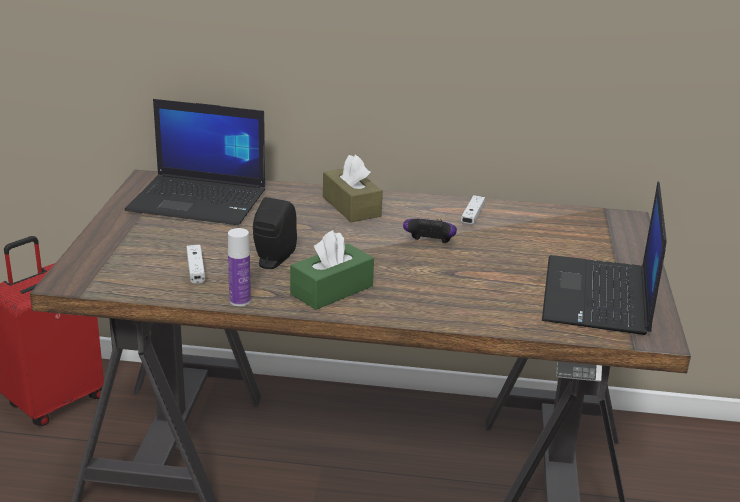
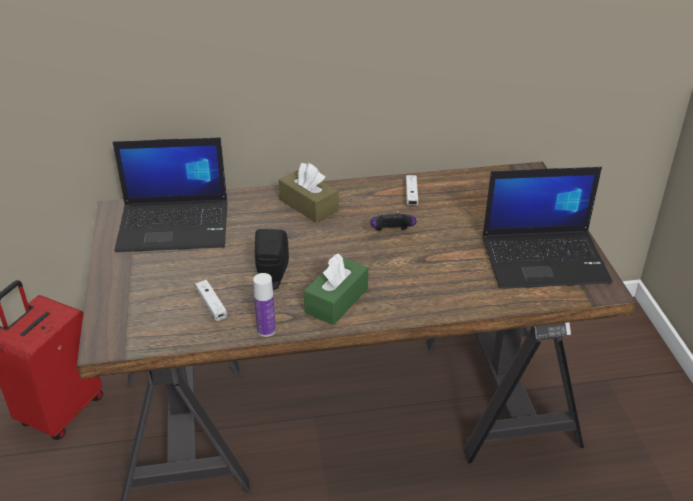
camera: 15 degrees left, 10 degrees up
(598, 297) = (545, 259): laptop -> laptop turned 90 degrees counterclockwise

